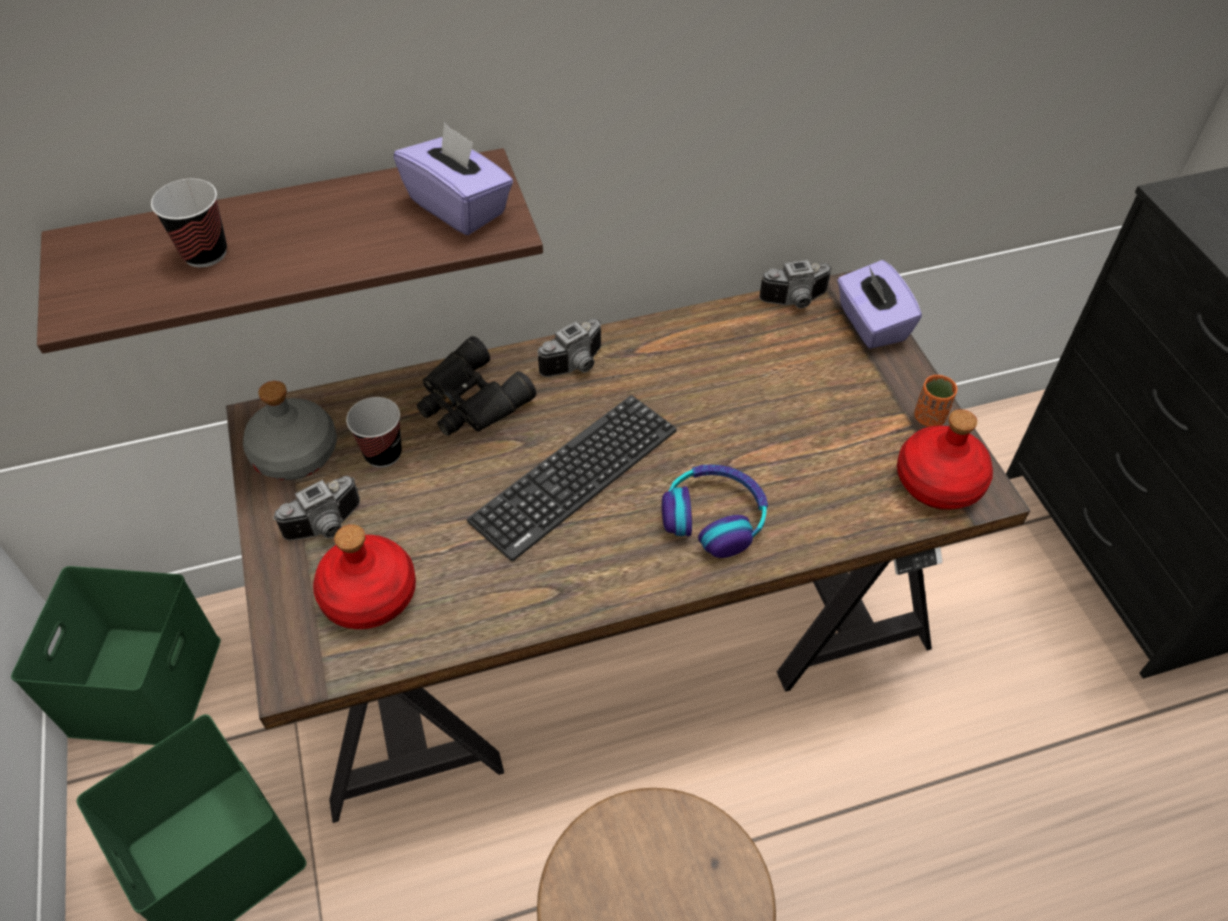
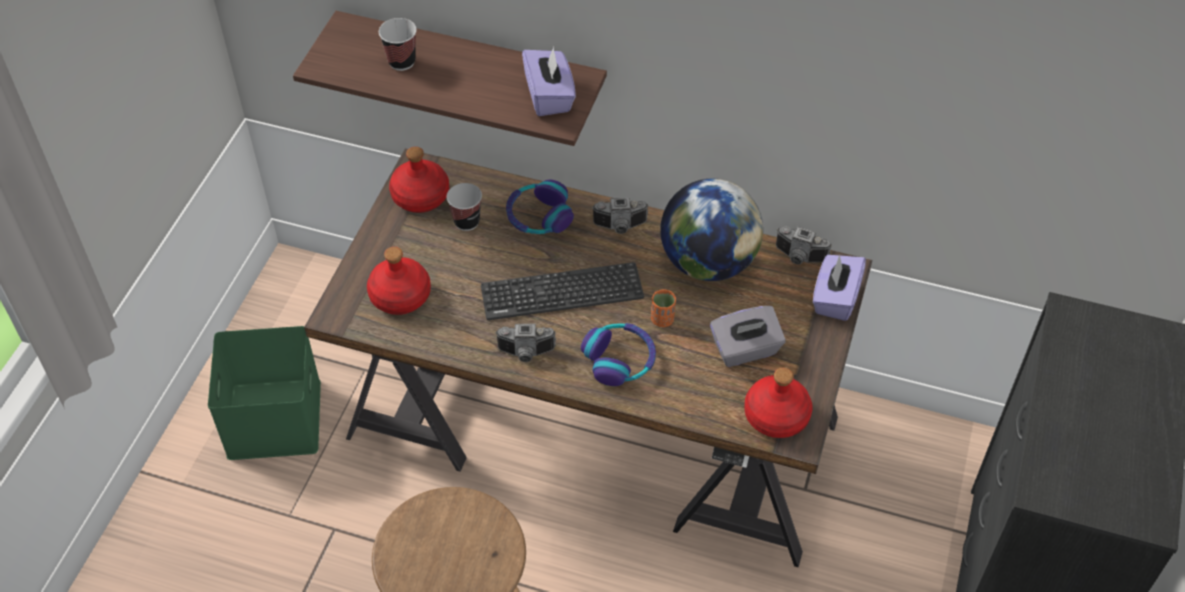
camera: 35 degrees right, 0 degrees up
(143, 683) = (298, 298): green storage box -> none
(294, 454) = (420, 196): grey bottle -> red bottle
(327, 527) = (406, 247): camera -> camera (526, 354)
(469, 401) = (539, 216): black binoculars -> headphones
(708, 354) = (708, 262): none -> globe
(837, 427) = (745, 350): none -> grey tissue box
(929, 417) = (811, 376): orange cup -> orange cup (662, 319)

